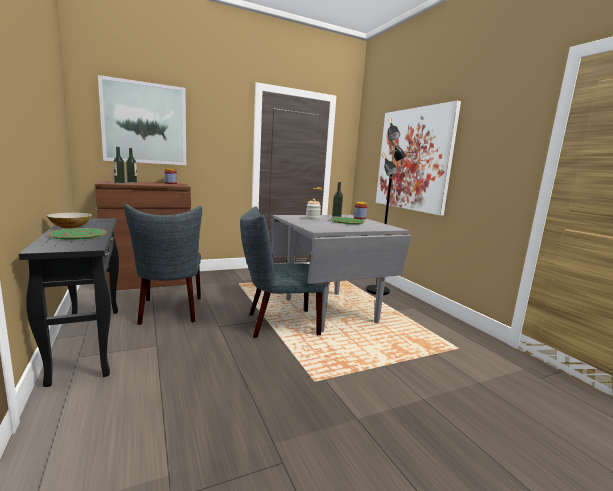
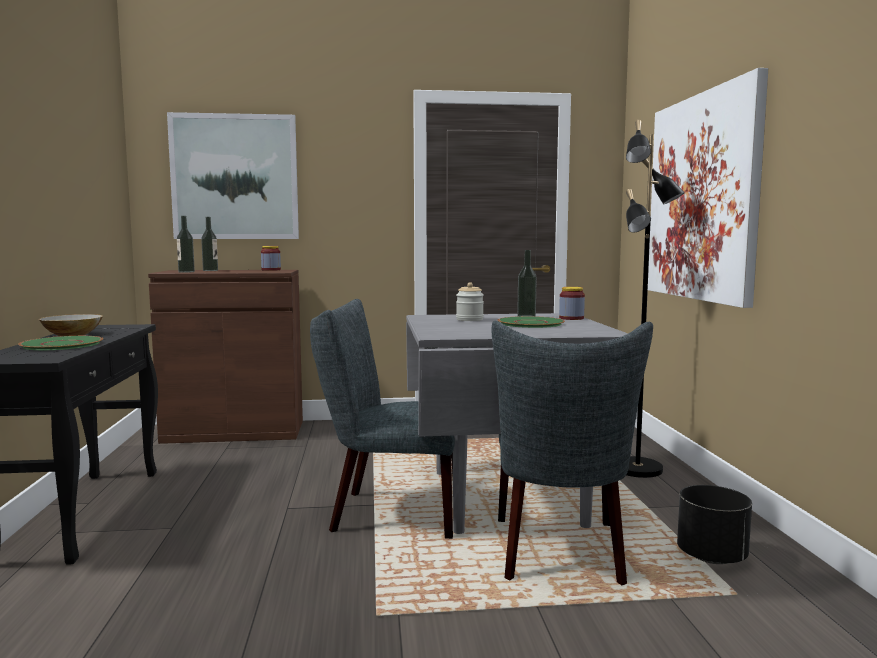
camera: 20 degrees right, 5 degrees down
(170, 312) = (229, 480): grey chair -> grey chair (560, 555)
(437, 331) = (711, 557): none -> black planter

